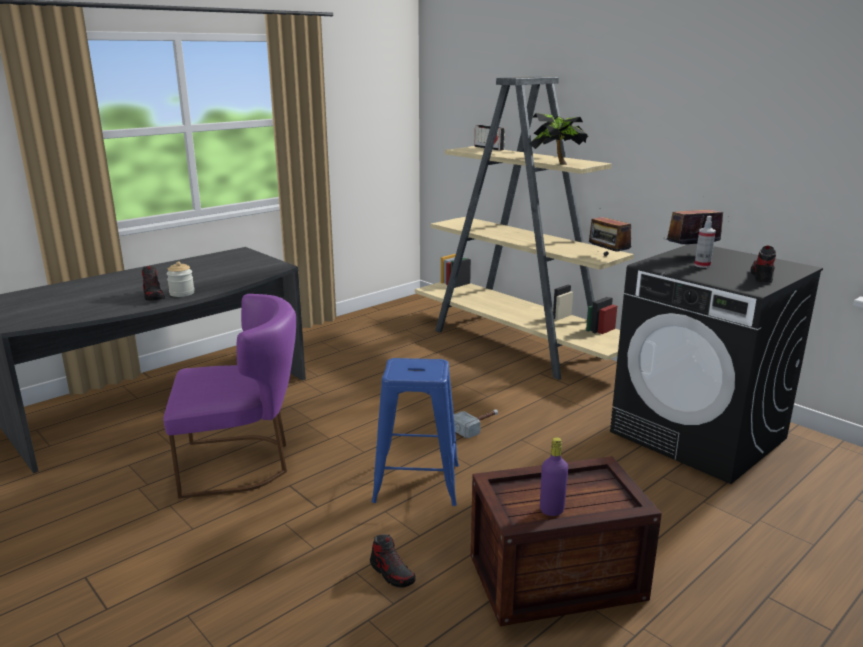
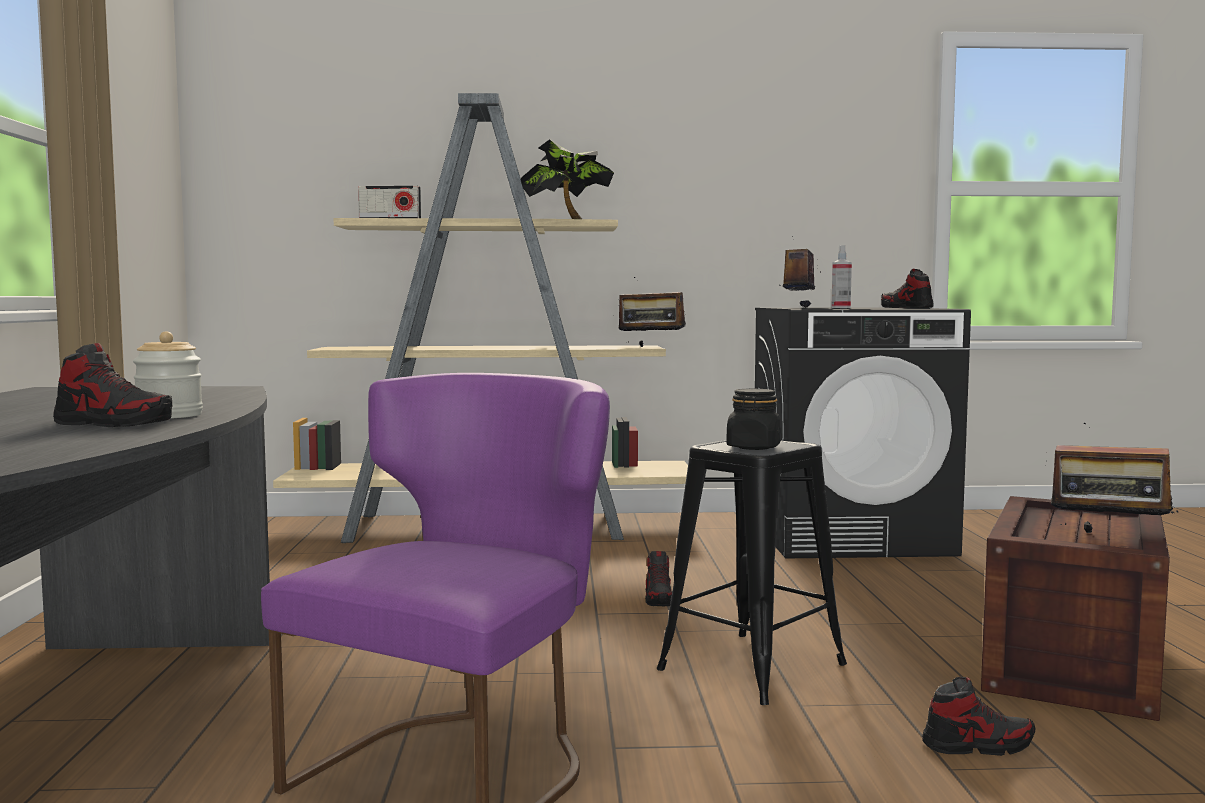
camera: 50 degrees left, 15 degrees down
(404, 371) = (753, 447): none -> black jar
(416, 483) = (751, 667): blue stool -> black stool
(477, 426) = (659, 599): hammer -> shoe
(551, 510) = (1109, 537): purple bottle -> radio

